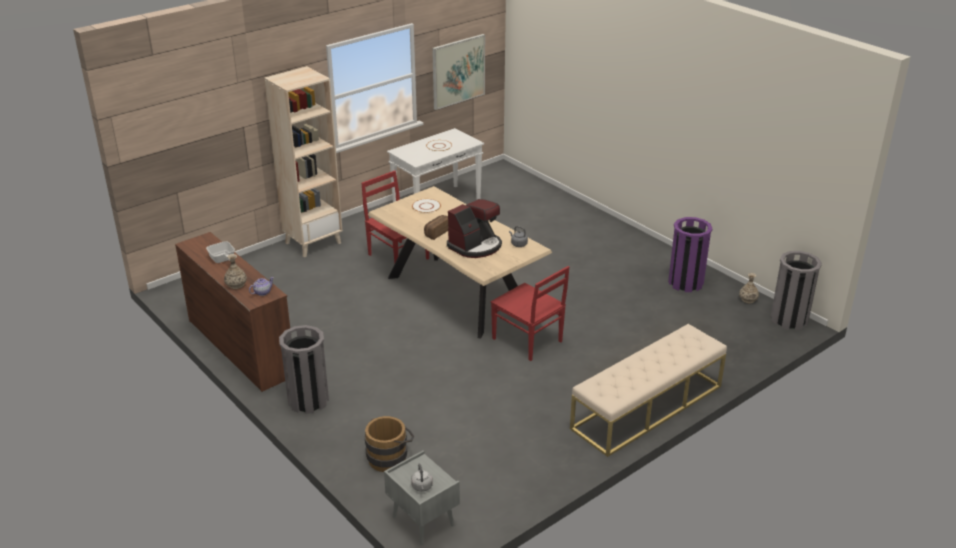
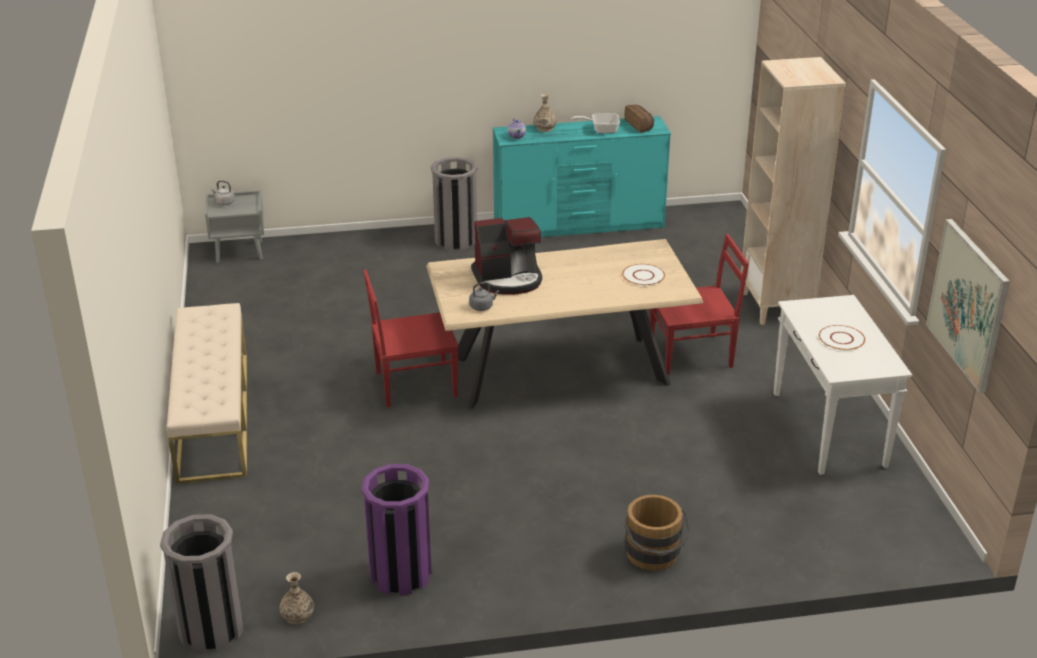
camera: 120 degrees right, 0 degrees up
(241, 347) = (579, 225): brown dresser -> turquoise dresser
(390, 457) = (331, 257): brown bucket -> brown bucket (654, 557)
(436, 232) = (568, 265): bread -> bread (640, 125)
(475, 246) = (508, 279): coffee machine -> coffee machine turned 90 degrees counterclockwise

